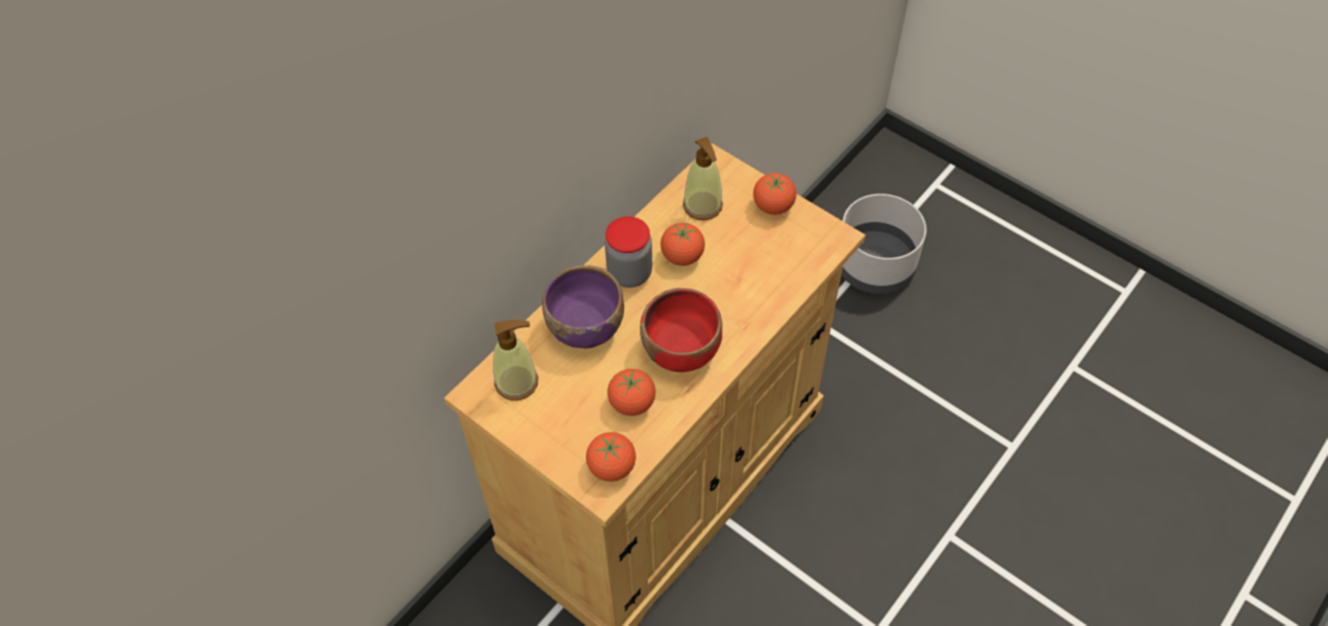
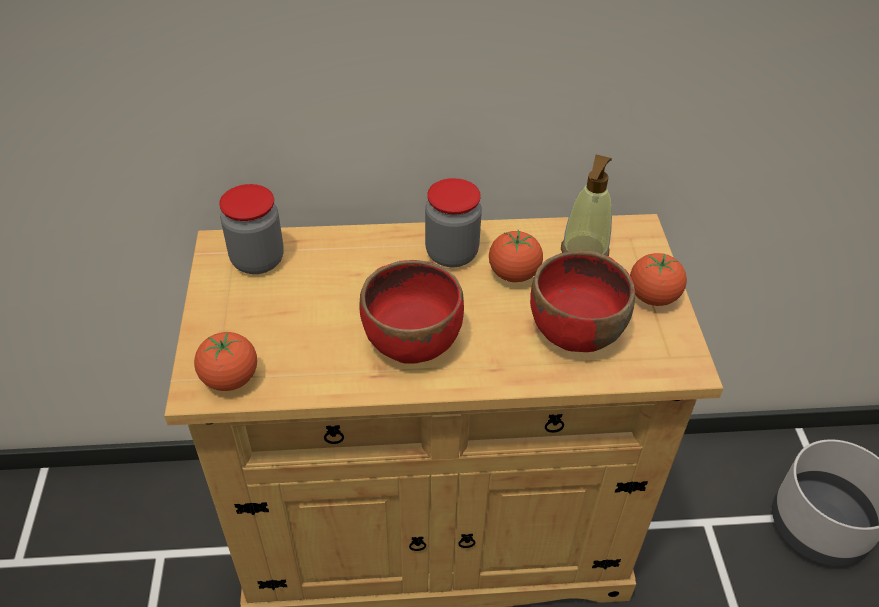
camera: 45 degrees right, 10 degrees down
(517, 382) = (257, 260): soap dispenser -> jar
(585, 326) = (362, 263): purple bowl -> none
(632, 403) = (315, 346): tomato -> none
(759, 265) = (575, 331): none -> red bowl

